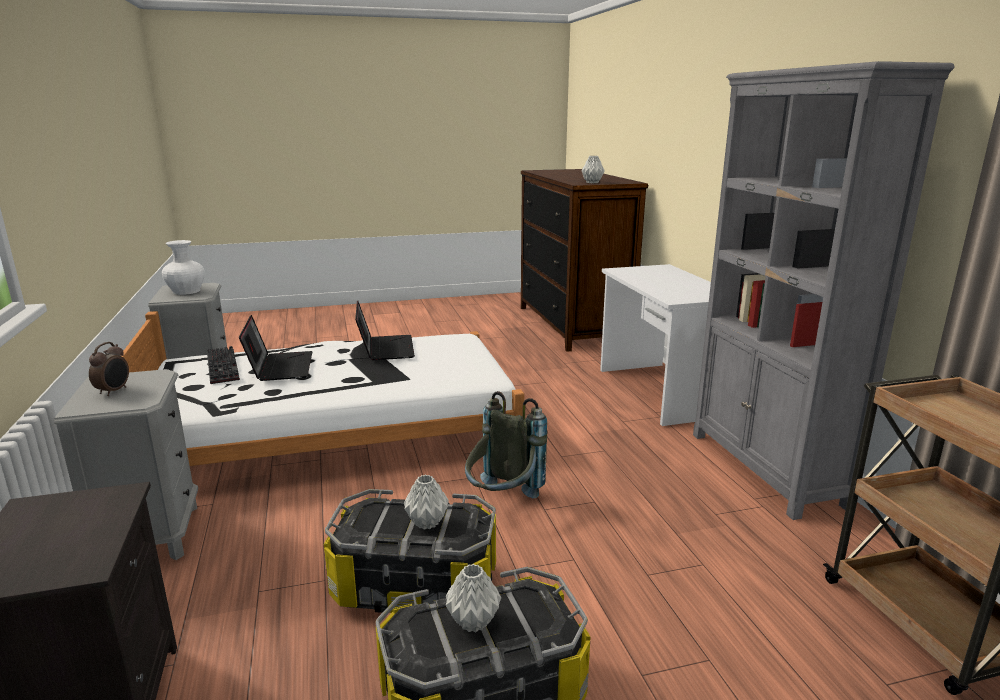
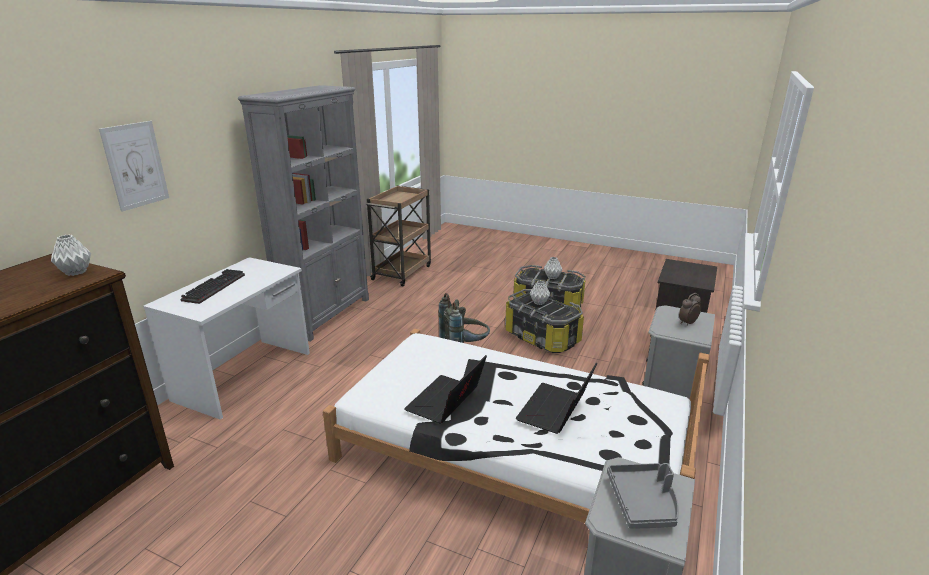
camera: 140 degrees left, 5 degrees up
(186, 291) = (643, 502): white vase -> grey tray
(224, 367) = (605, 435): keyboard -> keyboard (214, 287)
(702, 136) = (135, 165): none -> picture

